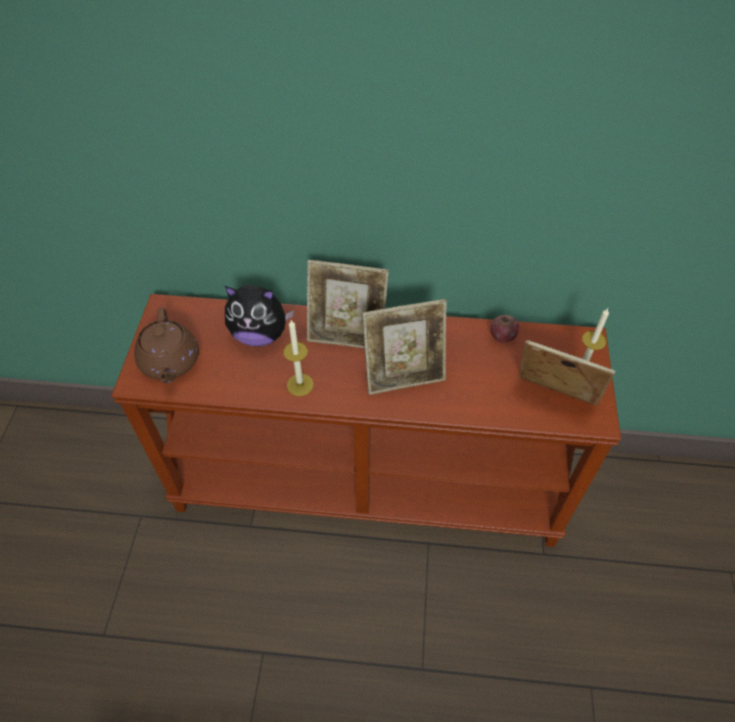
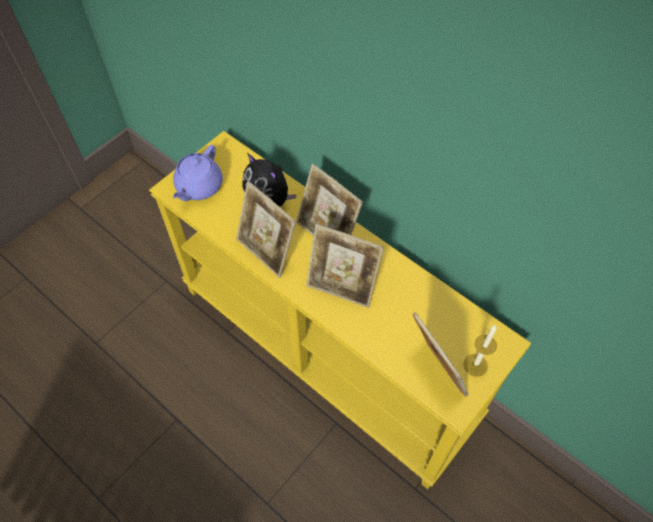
camera: 35 degrees right, 5 degrees up
(170, 362) = (199, 187): brown teapot -> purple teapot
(300, 385) = (267, 251): candle -> picture frame
(368, 481) = (328, 351): brown console table -> yellow console table
(502, 336) = (440, 300): apple -> none

